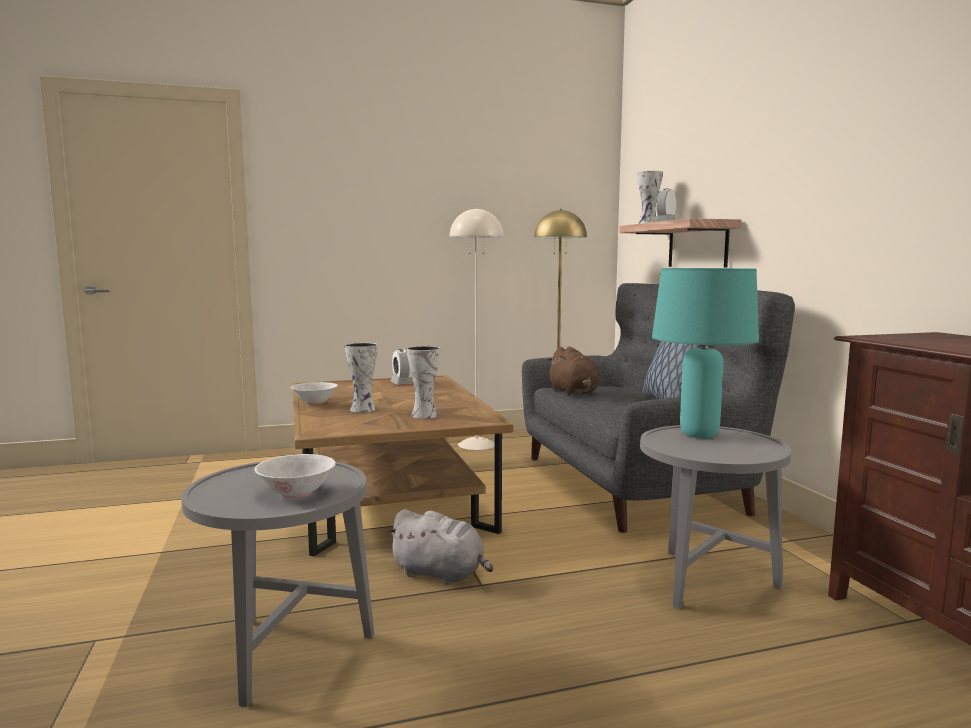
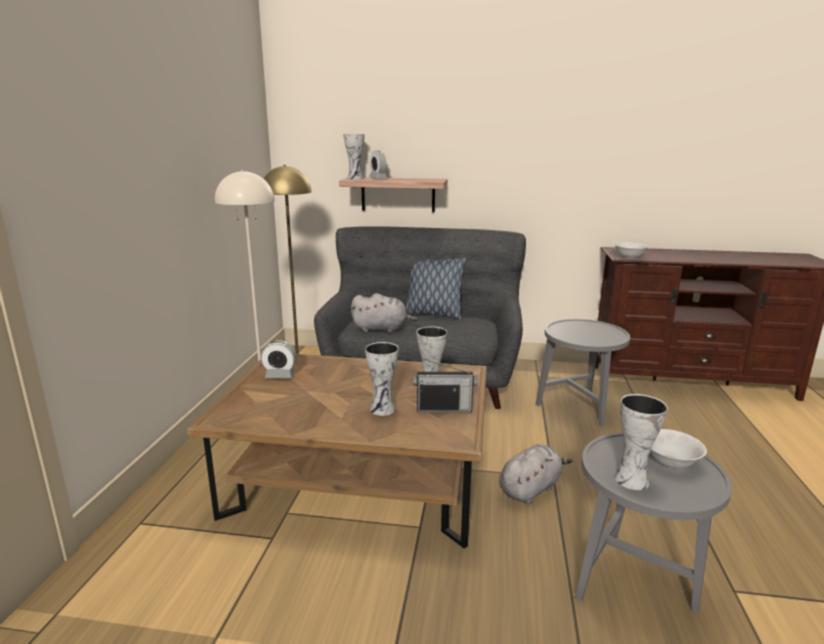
camera: 65 degrees left, 10 degrees up
(249, 478) = (630, 479): none -> vase
(314, 402) = (327, 427): white bowl -> white bowl (629, 257)
(380, 422) = (444, 408): none -> radio
(574, 393) = (382, 329): brown plush toy -> grey plush toy
(700, 435) = (567, 330): turquoise table lamp -> none

